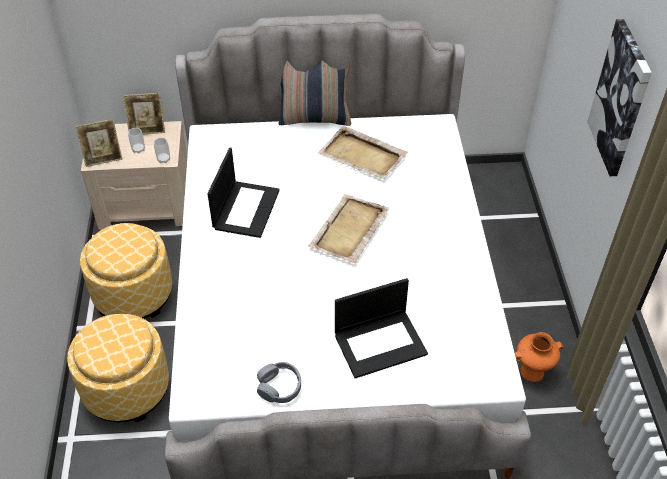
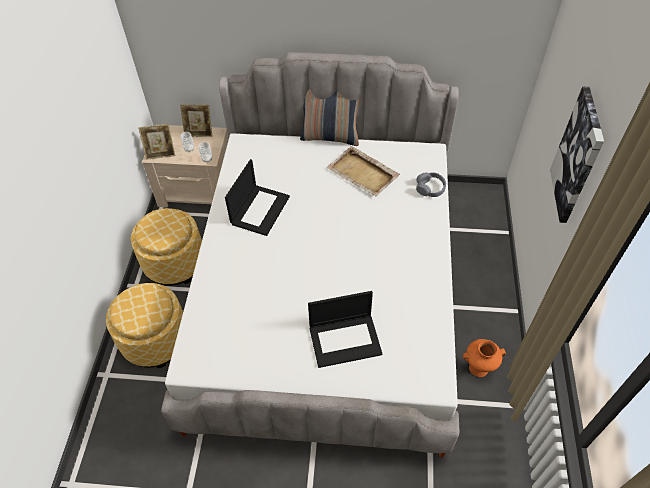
camera: 10 degrees right, 5 degrees up
(279, 387) = (256, 367): grey headphones -> grey headphones (430, 188)
(348, 230) = (338, 237): beige tray -> none

